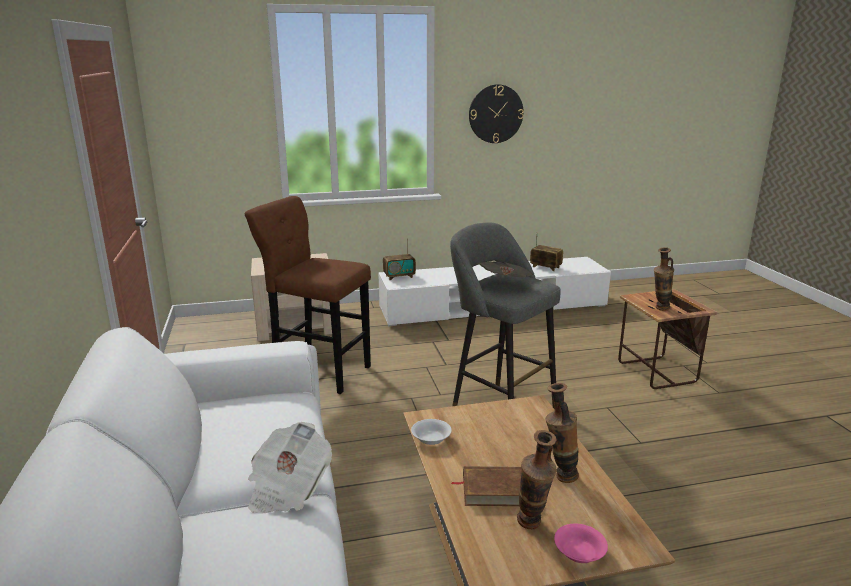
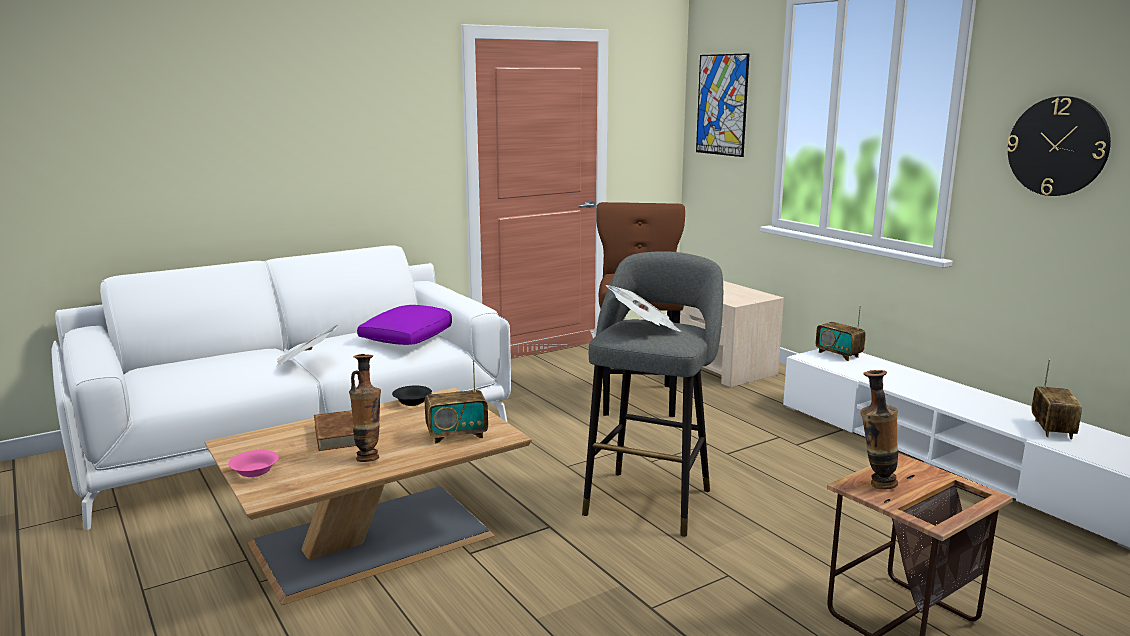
camera: 70 degrees right, 5 degrees down
(199, 102) = (722, 105): none -> picture
(259, 411) = (410, 337): none -> purple pillow
(430, 439) = (412, 402): white bowl -> black bowl
(524, 425) = (457, 435): none -> radio
(532, 527) = (288, 452): vase -> none

